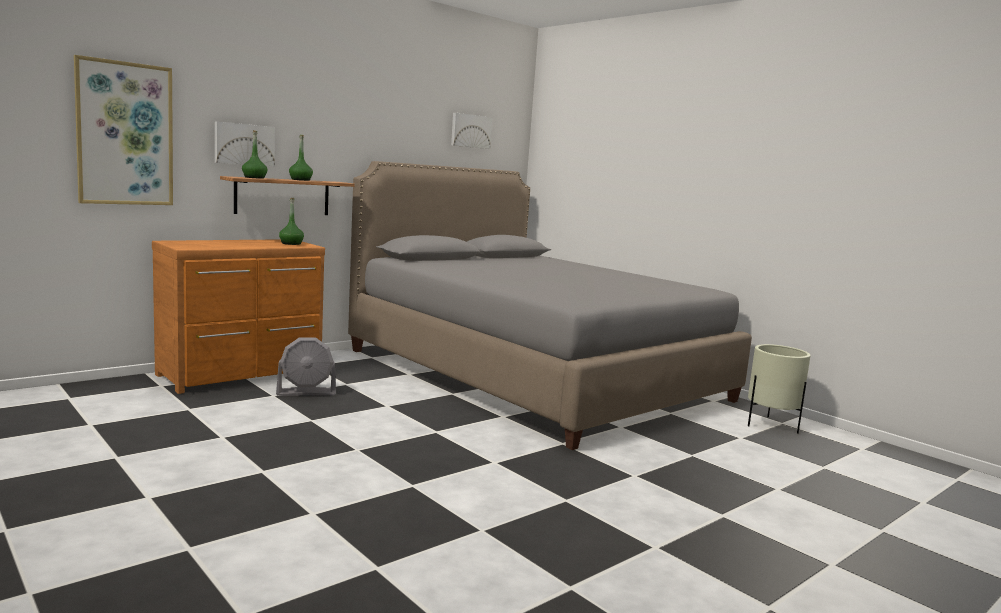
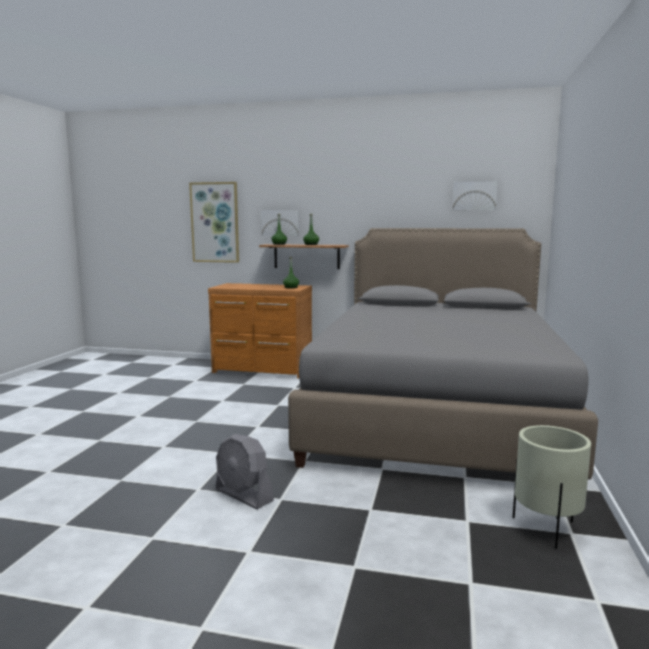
camera: 55 degrees right, 0 degrees up
(306, 392) = (262, 386): grey fan -> grey fan (244, 495)

